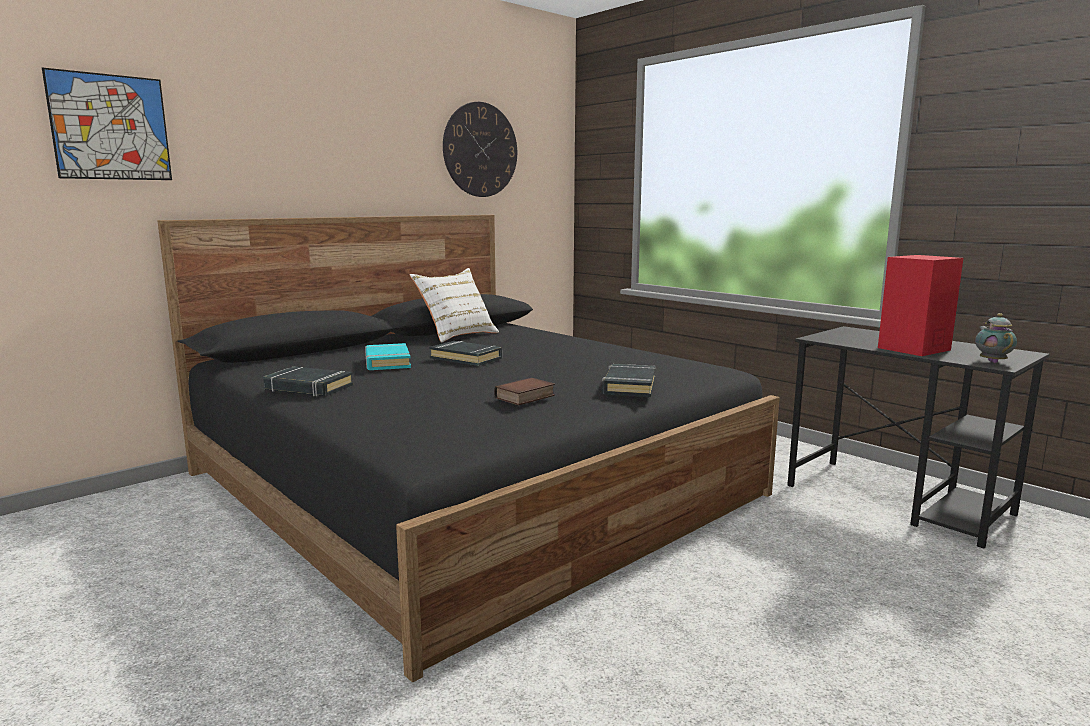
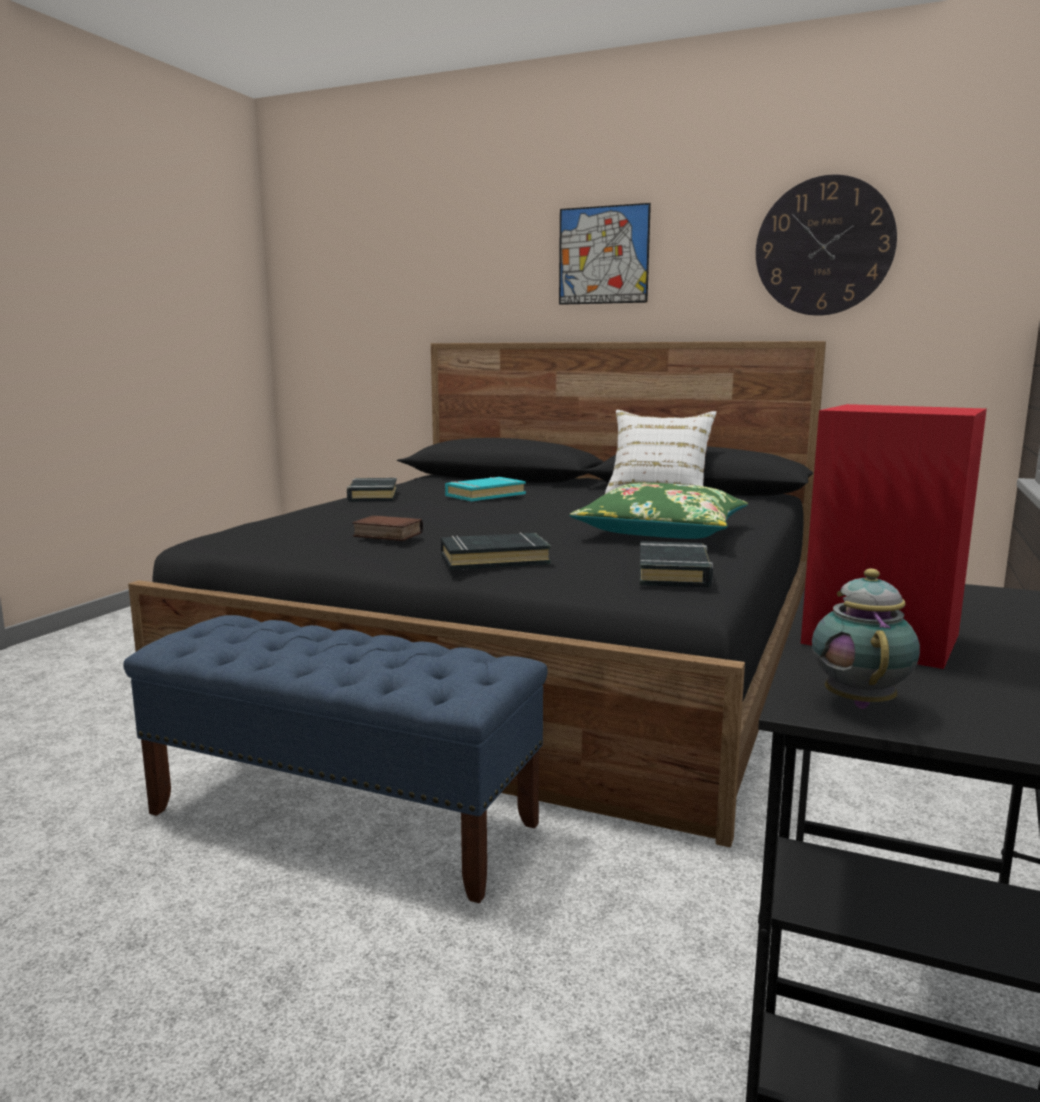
camera: 65 degrees right, 0 degrees up
(110, 127) = (413, 264): picture -> picture (603, 255)
(466, 358) = (538, 507): black book -> black book (674, 573)
(581, 352) = (661, 532): none -> green pillow
(692, 593) = (343, 818): none -> blue bench
(992, 361) = (859, 701): teapot -> teapot turned 60 degrees counterclockwise

